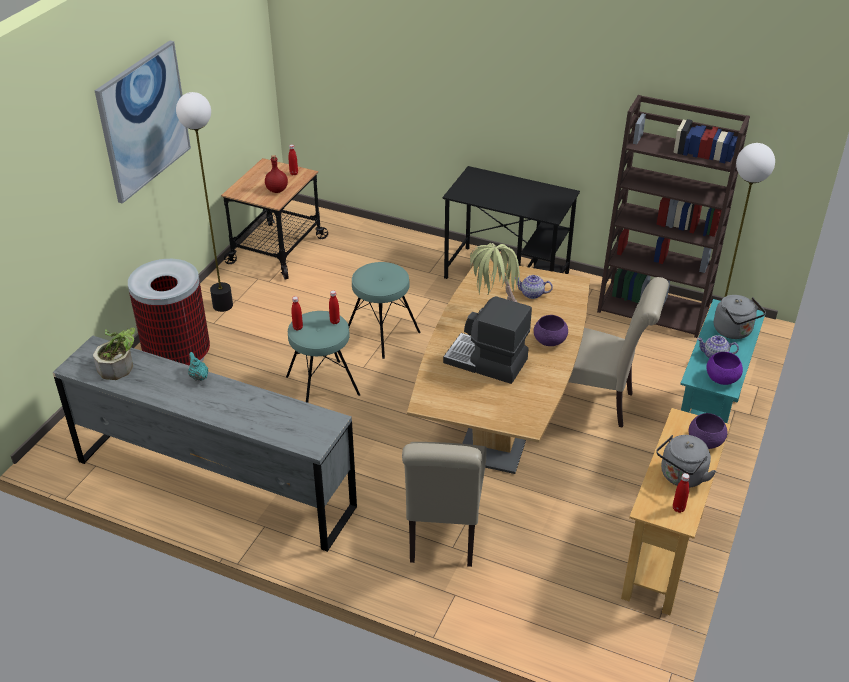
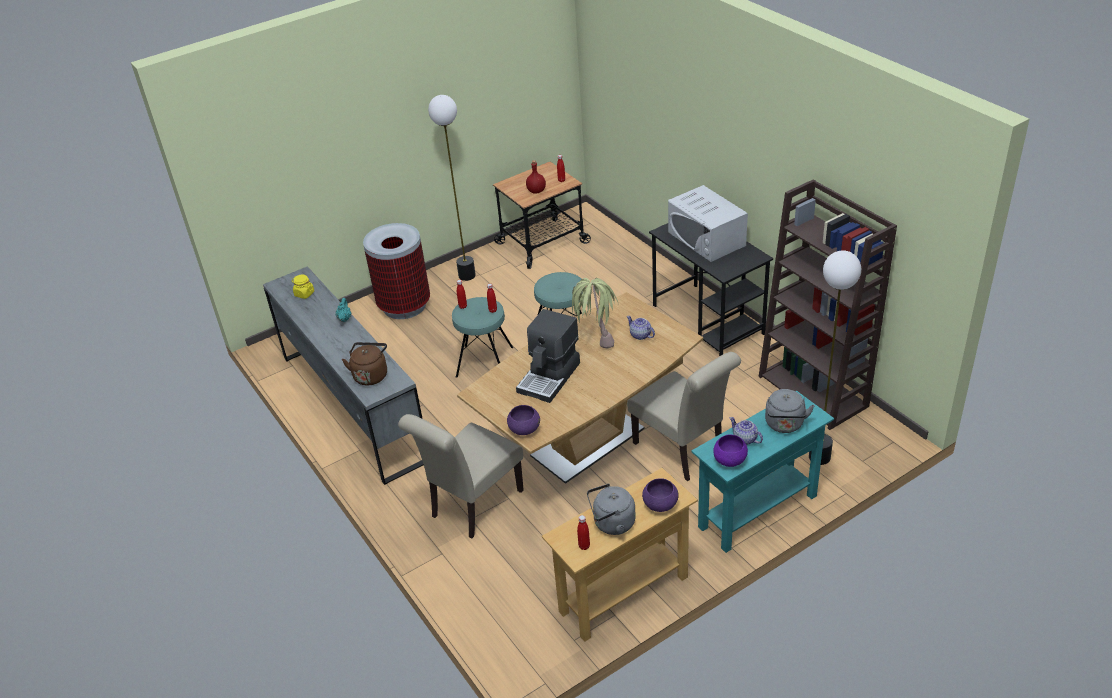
camera: 35 degrees right, 0 degrees up
(120, 366) = (304, 294): potted plant -> yellow jar
(144, 121) = (410, 110): picture -> none
(292, 425) = (371, 375): none -> brown kettle
(486, 362) = (550, 377): coffee machine -> coffee machine turned 120 degrees counterclockwise
(504, 189) = (706, 239): none -> white microwave
(549, 341) = (615, 378): purple bowl -> purple bowl (524, 429)

